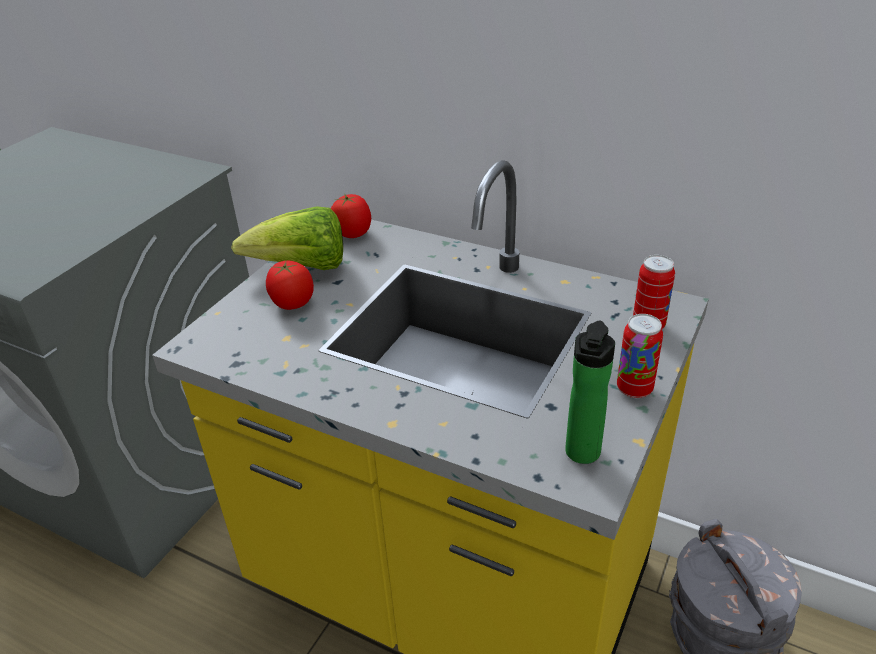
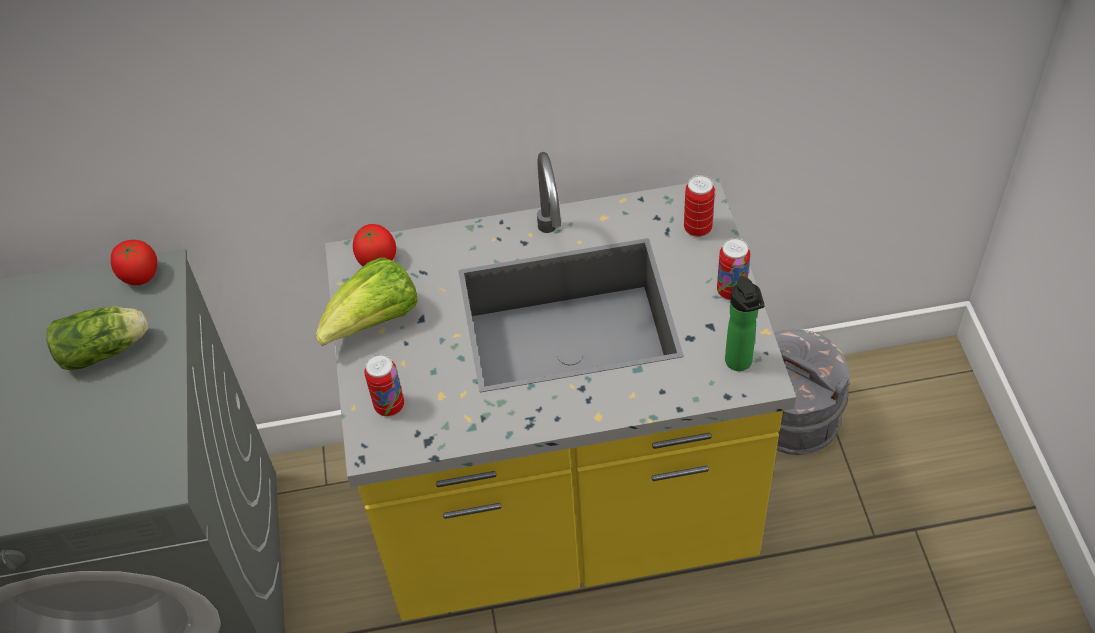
camera: 35 degrees left, 15 degrees up
(111, 196) = (106, 350): none -> lettuce
(242, 324) = (389, 406): none -> can
(292, 304) = (408, 362): tomato -> tomato (140, 276)

